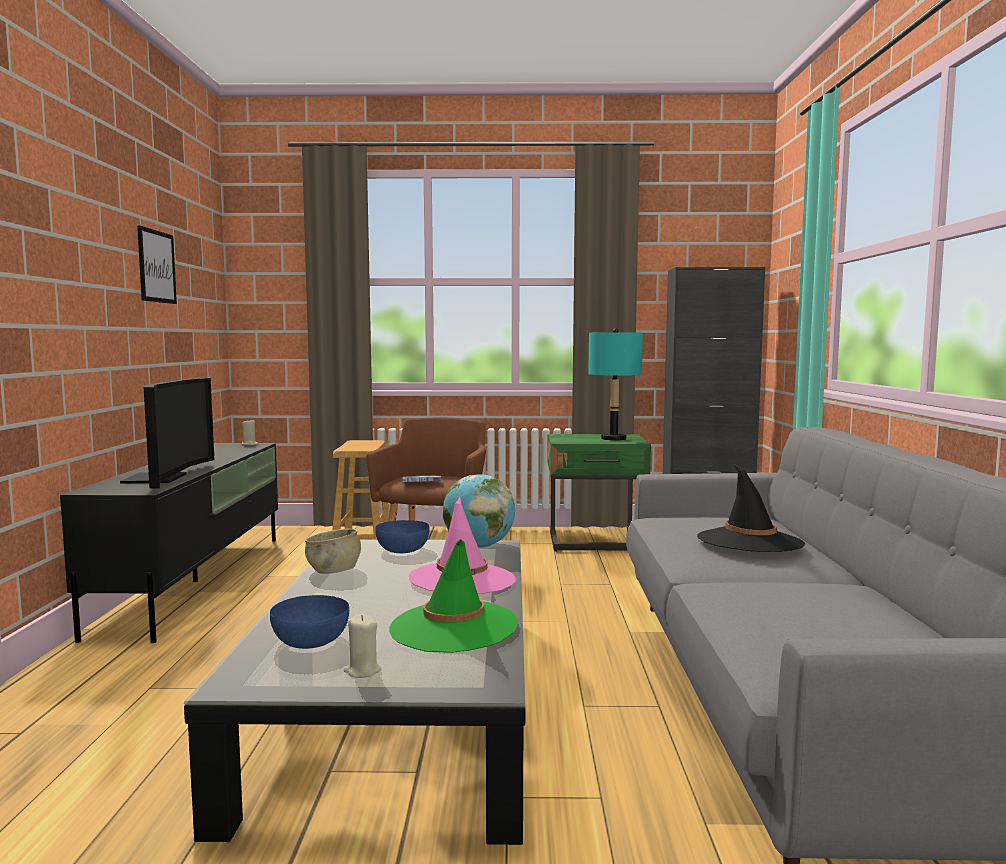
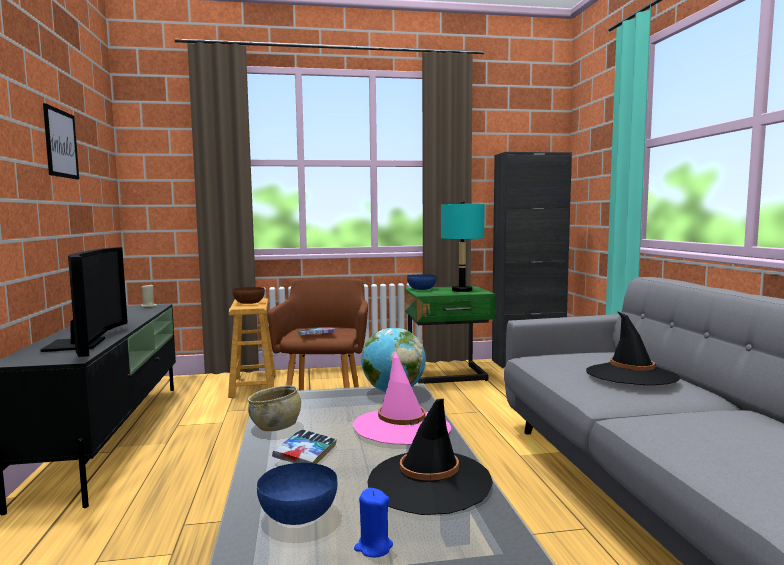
camera: 10 degrees left, 0 degrees up
(348, 596) = (306, 454): none -> book
(359, 445) = (248, 303): none -> brown bowl
(362, 671) = (373, 547): beige candle -> blue candle
(403, 550) = (328, 400): blue bowl -> blue bowl (421, 289)
(453, 627) = (429, 482): green hat -> black hat

